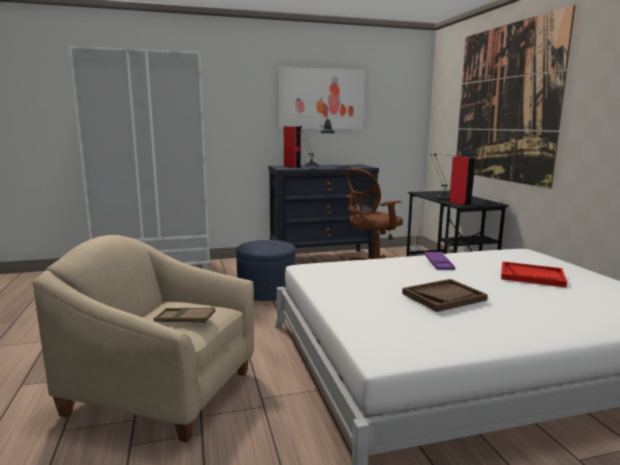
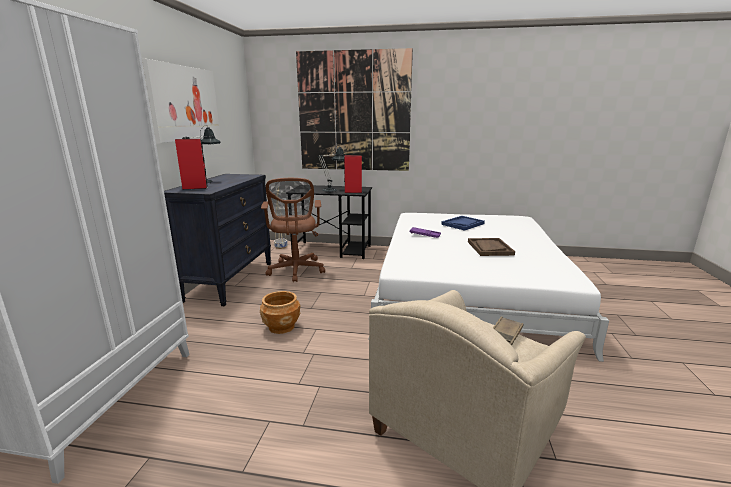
camera: 65 degrees left, 5 degrees up
(266, 291) = (281, 327): blue ottoman -> brown planter
(532, 276) = (462, 224): red tray -> blue tray

